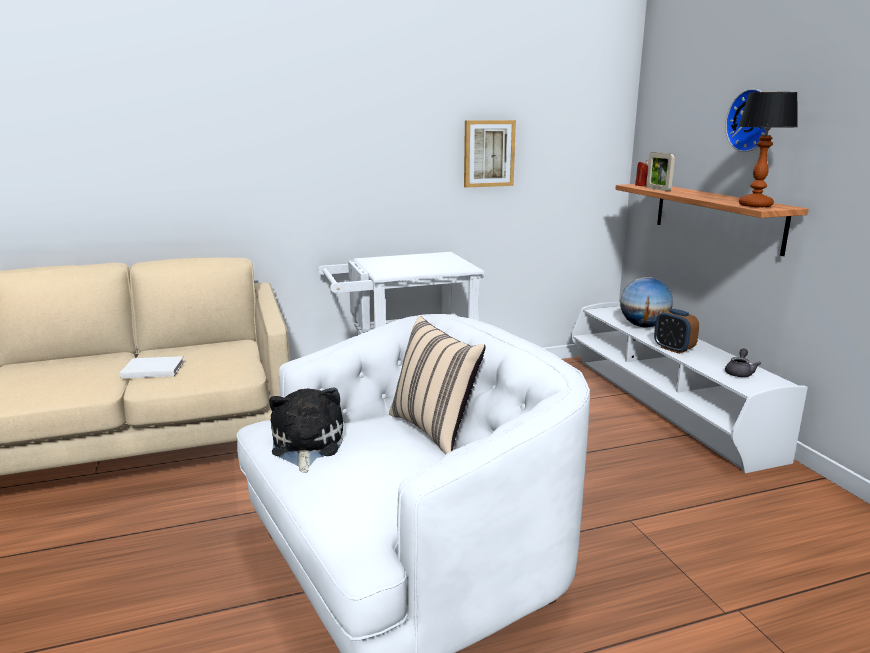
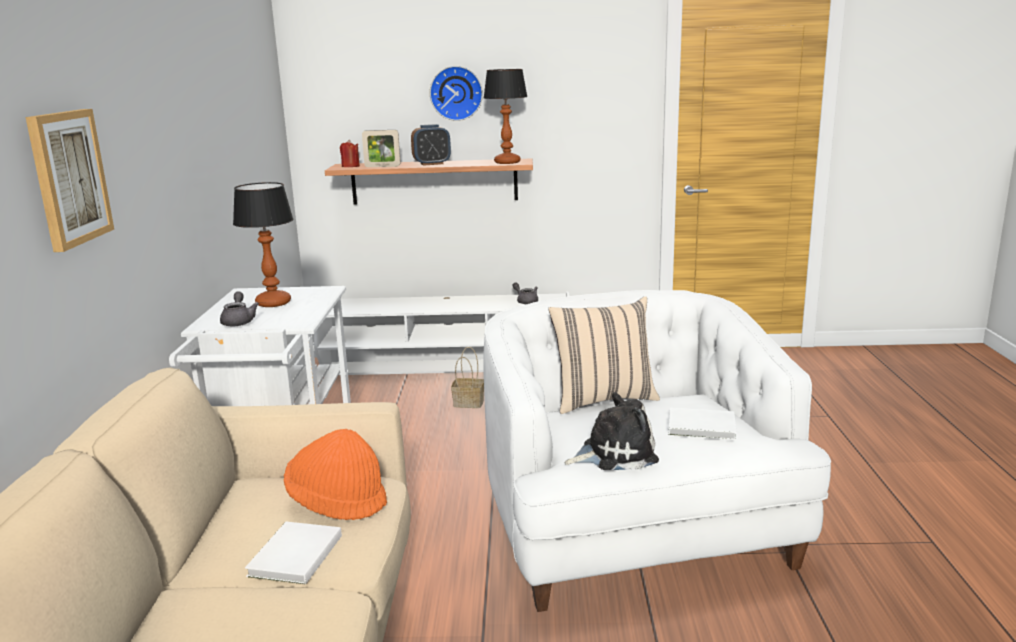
camera: 70 degrees left, 0 degrees up
(218, 367) = (337, 502): none -> orange hat
(306, 446) = (614, 453): plush toy -> plush toy turned 150 degrees clockwise
(373, 484) = (703, 427): none -> white book
(375, 263) = (239, 321): none -> grey teapot
(423, 263) = (274, 303): none -> table lamp
(488, 153) = (230, 155): picture -> picture (68, 178)
(598, 432) = (467, 403): none -> basket
(643, 326) = (394, 305): globe -> none
(673, 349) = (459, 307): alarm clock -> alarm clock (432, 164)

